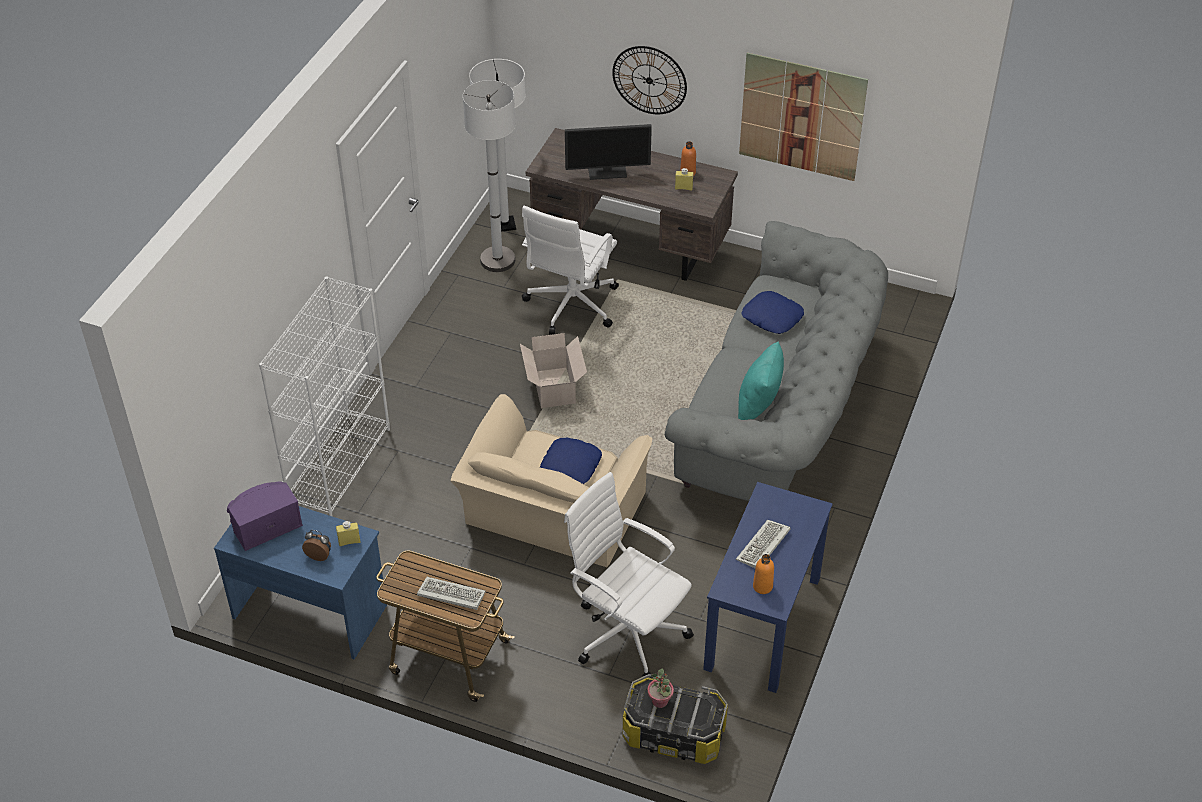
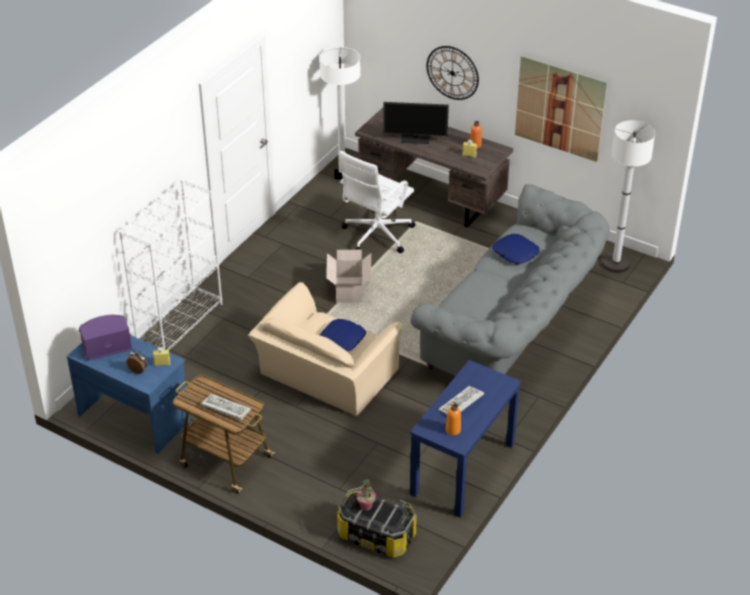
camera: 10 degrees right, 5 degrees down
(497, 260) = (330, 198): white floor lamp -> white floor lamp (615, 263)
(627, 632) = (360, 461): white office chair -> none
(758, 405) = (488, 311): turquoise pillow -> none

